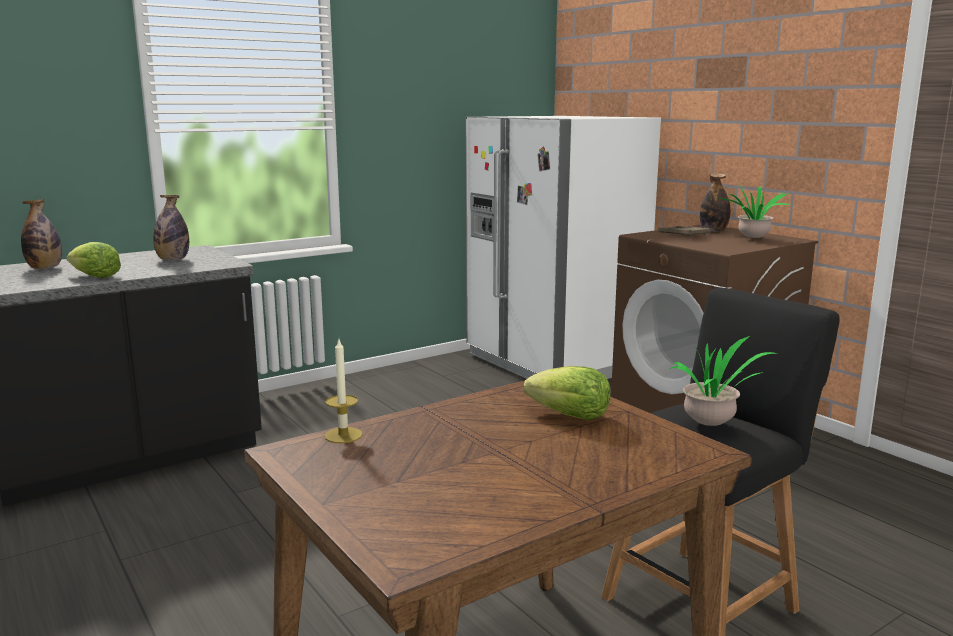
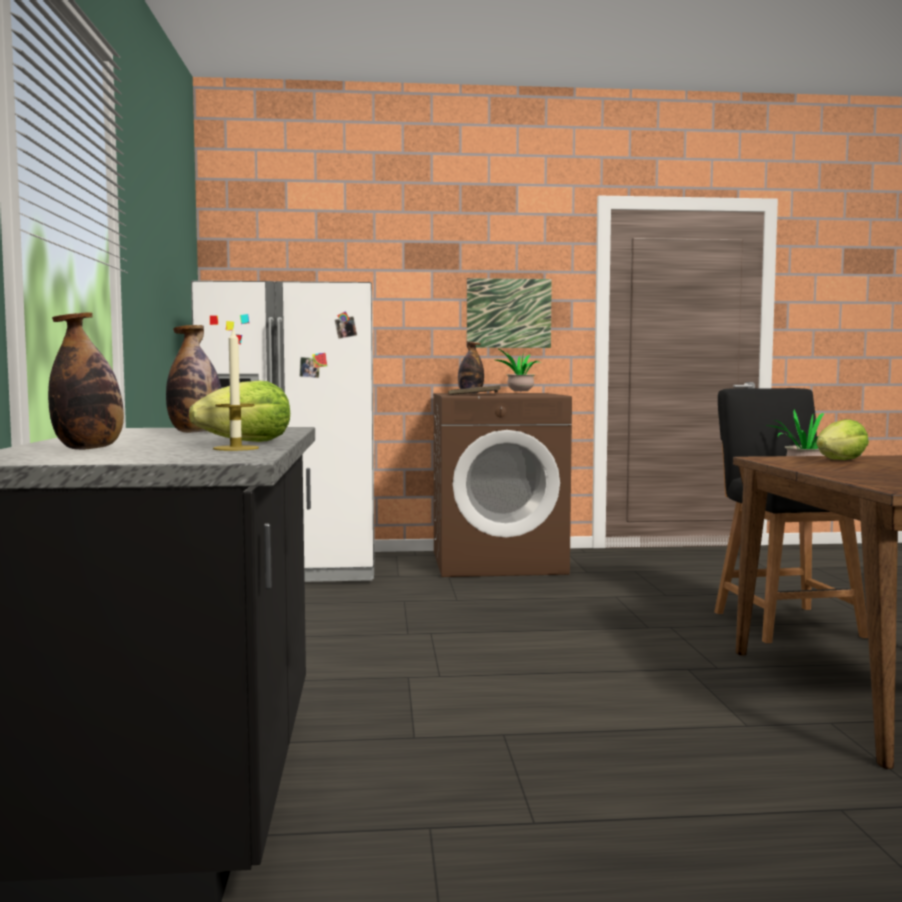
camera: 60 degrees left, 10 degrees down
(343, 435) = (865, 482): candle -> candle (236, 448)
(787, 139) = (508, 313): none -> picture

